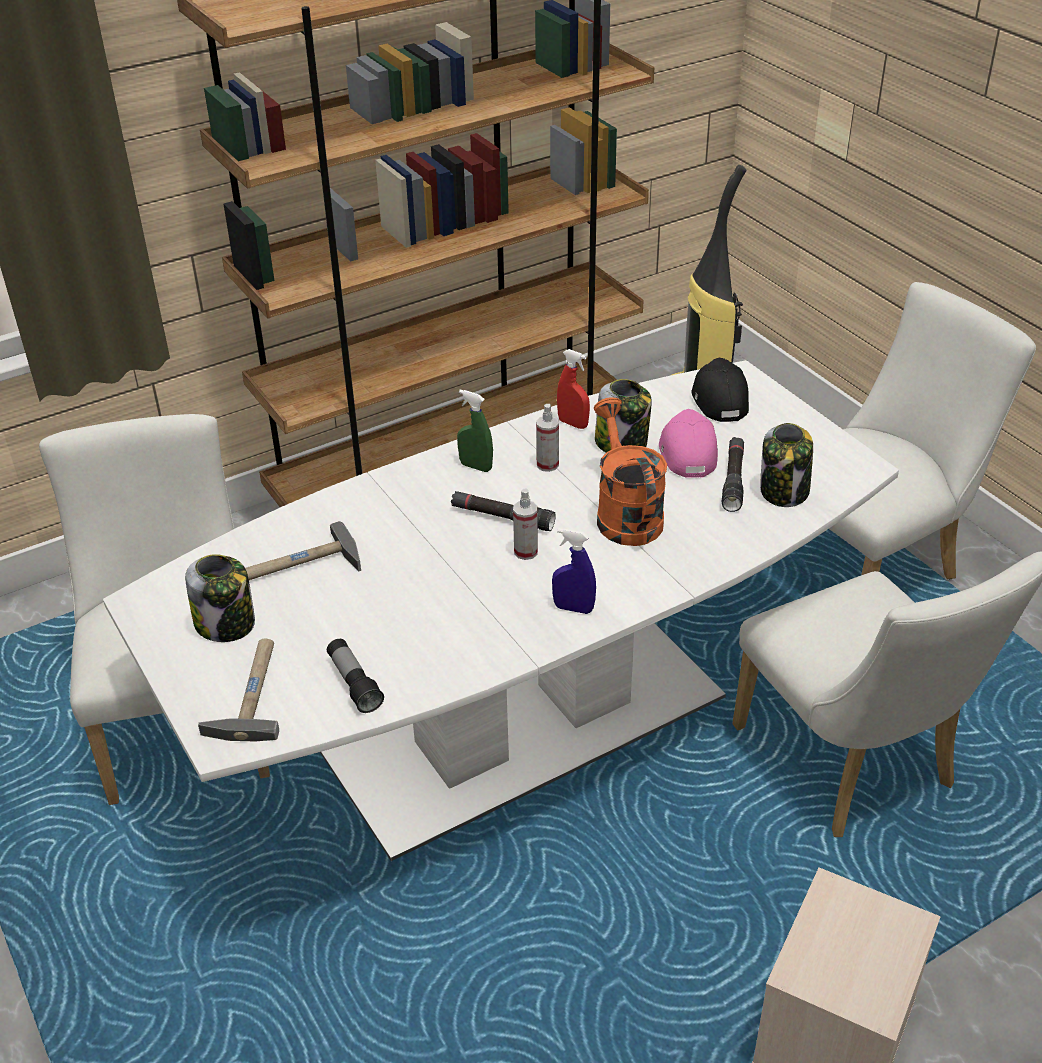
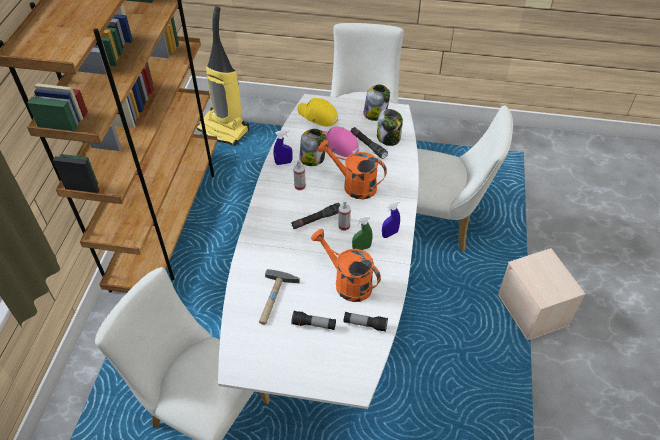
camera: 50 degrees left, 10 degrees up
(226, 624) = (285, 346): jar -> jar (375, 113)
(251, 693) = (336, 362): hammer -> none
(296, 630) = (314, 324): none -> flashlight
(416, 618) = (347, 282): none -> orange watering can
(476, 466) = (275, 207): green spray bottle -> green spray bottle (361, 248)
(573, 423) = (283, 162): red spray bottle -> blue spray bottle
(718, 398) = (318, 116): black cap -> yellow cap

